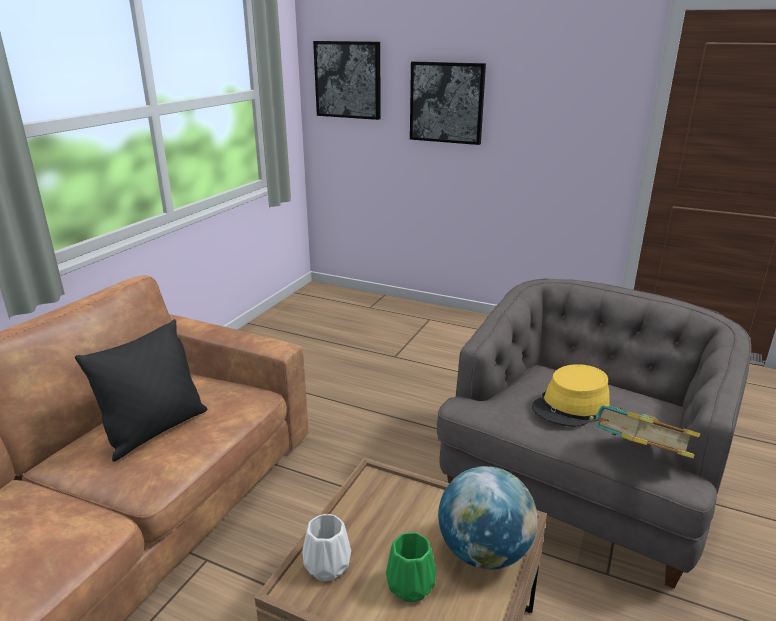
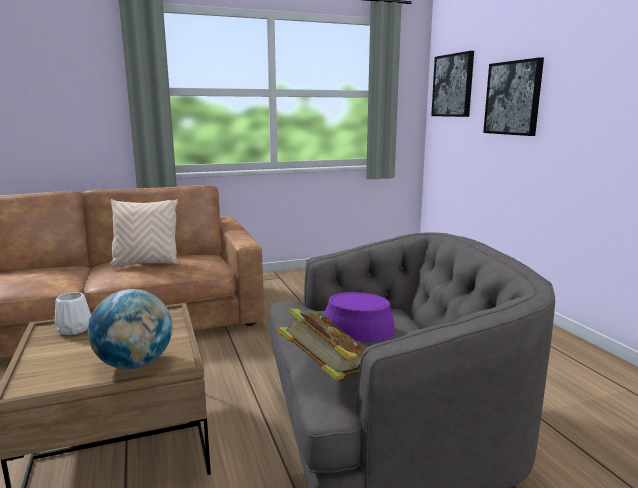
camera: 45 degrees right, 10 degrees down
(155, 430) = (146, 263): black pillow -> beige pillow
(411, 586) = (78, 355): green vase -> none
(571, 406) = (349, 329): yellow hat -> purple hat

